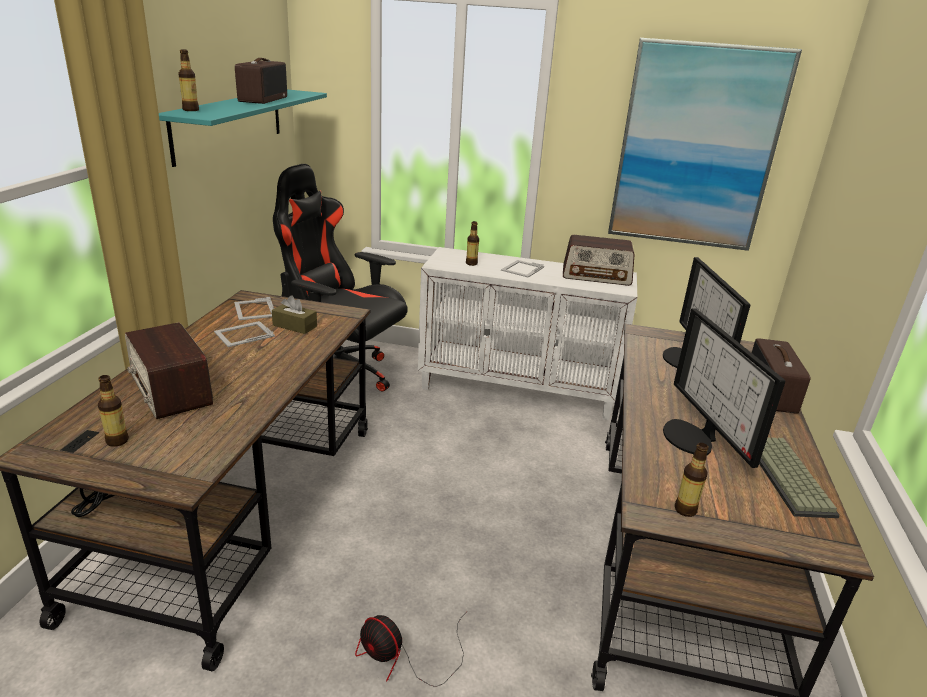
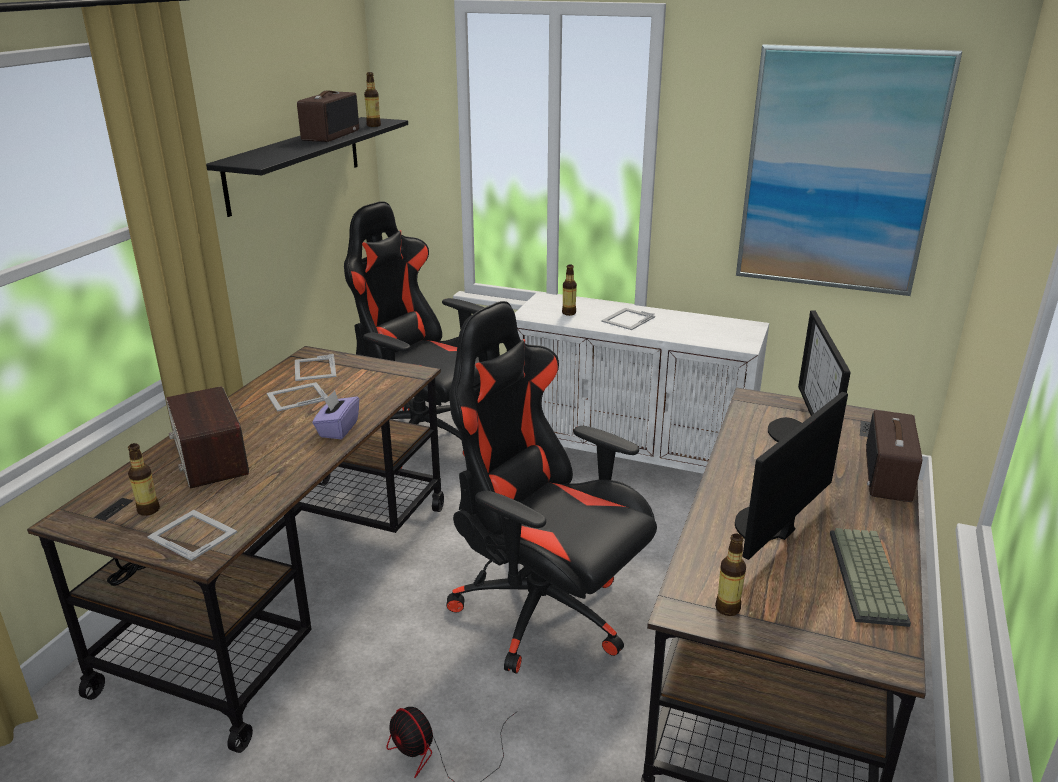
camera: 10 degrees right, 0 degrees up
(167, 463) = (192, 534): none -> picture frame
(191, 110) = (246, 156): bottle -> bottle (374, 125)
(230, 124) = (295, 163): turquoise shelf -> black shelf
(289, 362) = (338, 429): none -> purple tissue box
(295, 326) = (353, 388): brown tissue box -> none
(479, 526) = (550, 619): none -> black office chair
(596, 276) = (716, 328): radio -> none
(694, 437) = (769, 527): monitor -> monitor turned 45 degrees clockwise

